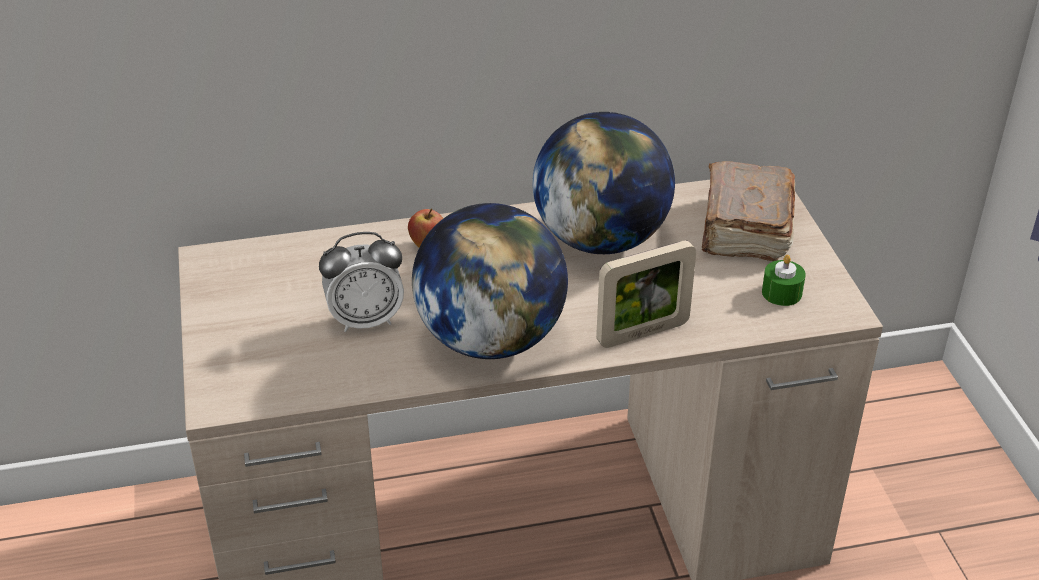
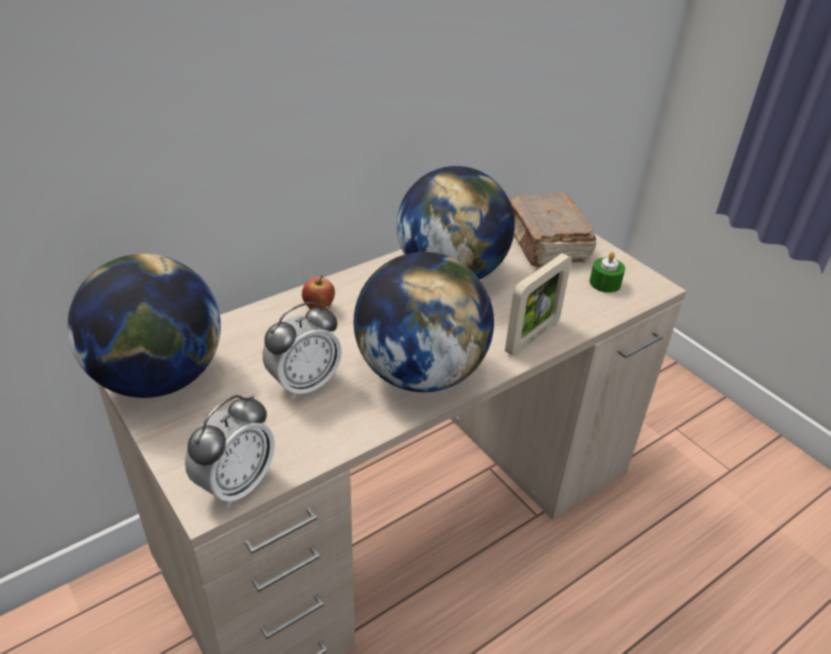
camera: 25 degrees left, 0 degrees up
(231, 279) = (159, 378): none -> globe
(249, 395) = (236, 485): none -> alarm clock

